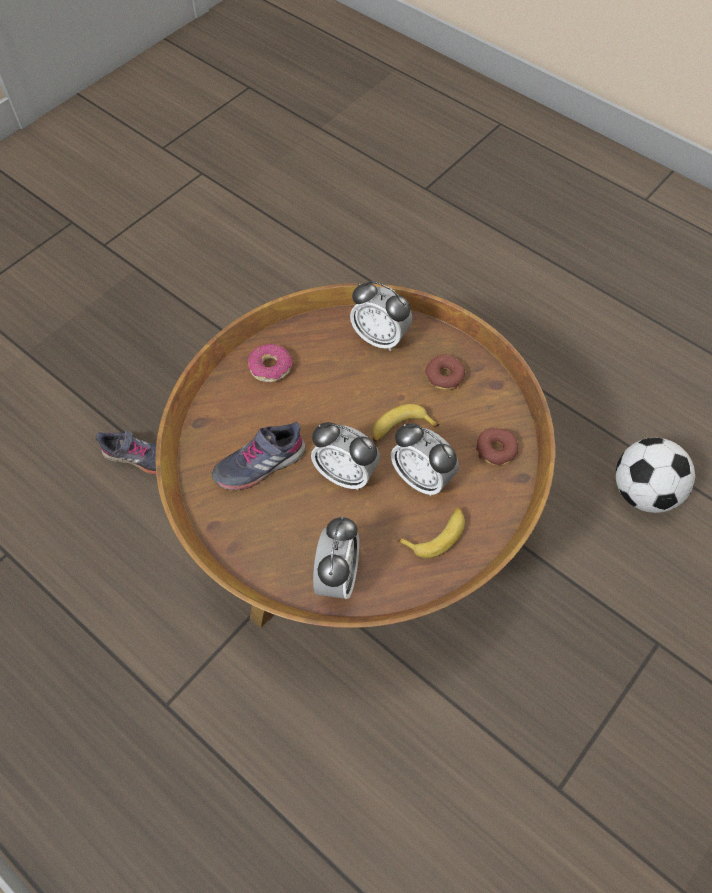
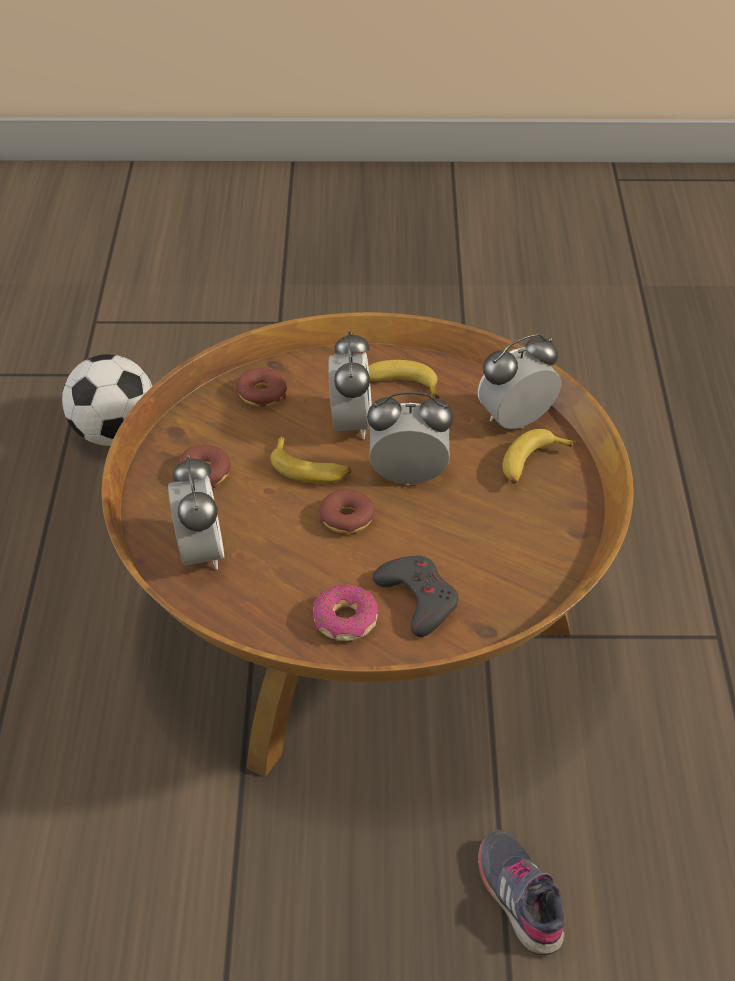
camera: 130 degrees left, 15 degrees down
(251, 408) = (418, 599): none -> grey game controller
(260, 463) = (473, 545): grey shoe -> none
(288, 547) = (532, 464): none -> banana
(341, 418) = (347, 518): none -> donut
(345, 474) = (408, 476): alarm clock -> alarm clock turned 75 degrees counterclockwise

